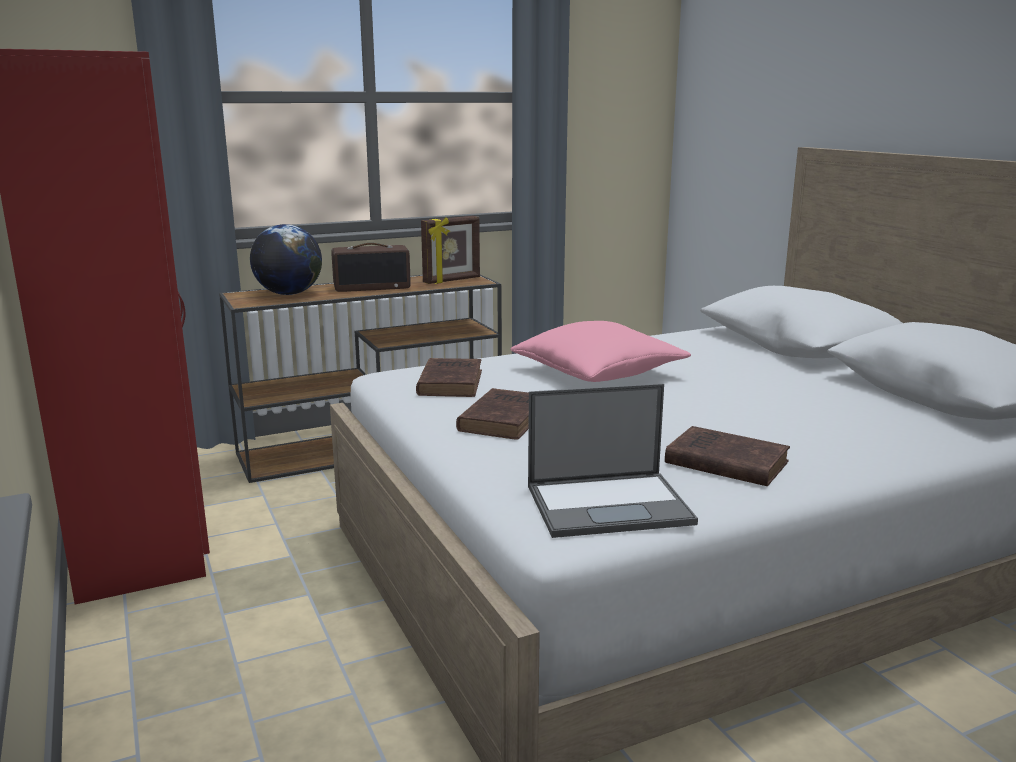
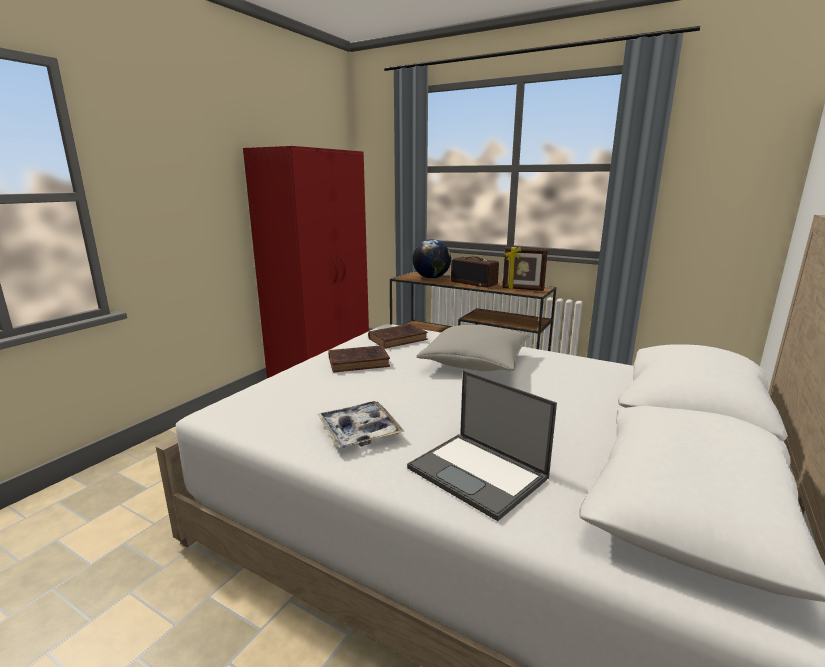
camera: 55 degrees right, 0 degrees up
(598, 373) = (475, 363): pink pillow -> grey pillow
(610, 504) = (260, 414): laptop -> laptop (479, 473)
(723, 462) = (359, 431): brown book -> tray

